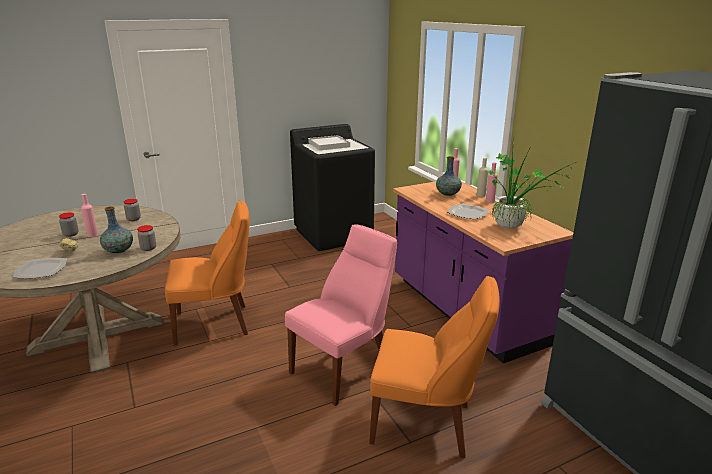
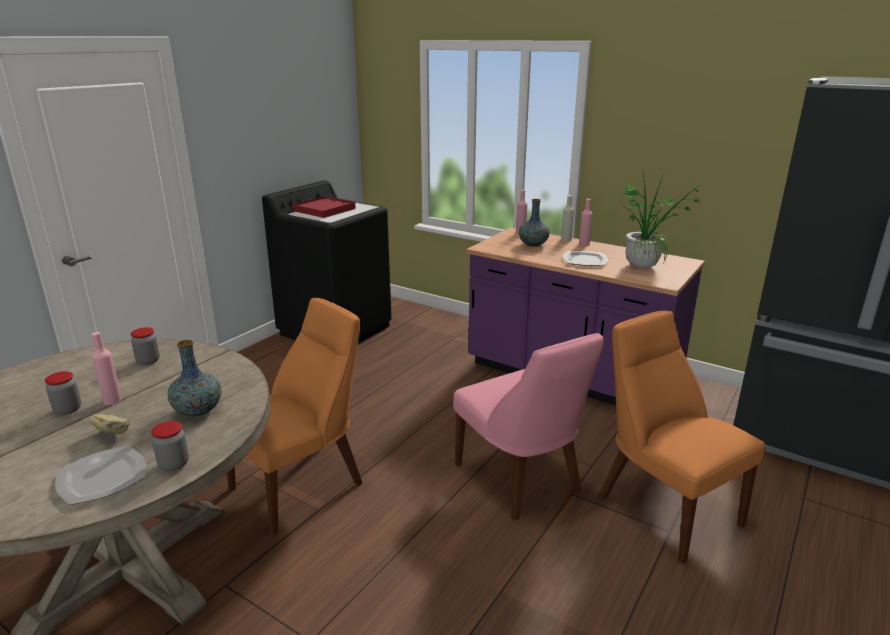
camera: 30 degrees left, 0 degrees up
(148, 248) = (242, 394): jar -> jar (174, 464)
(328, 145) = (324, 210): white tray -> red tray
(344, 368) = (520, 480): pink chair -> pink chair turned 135 degrees clockwise
(426, 424) = (663, 507): orange chair -> orange chair turned 105 degrees counterclockwise

